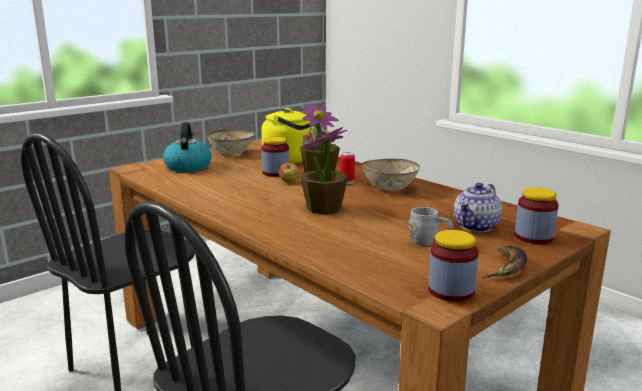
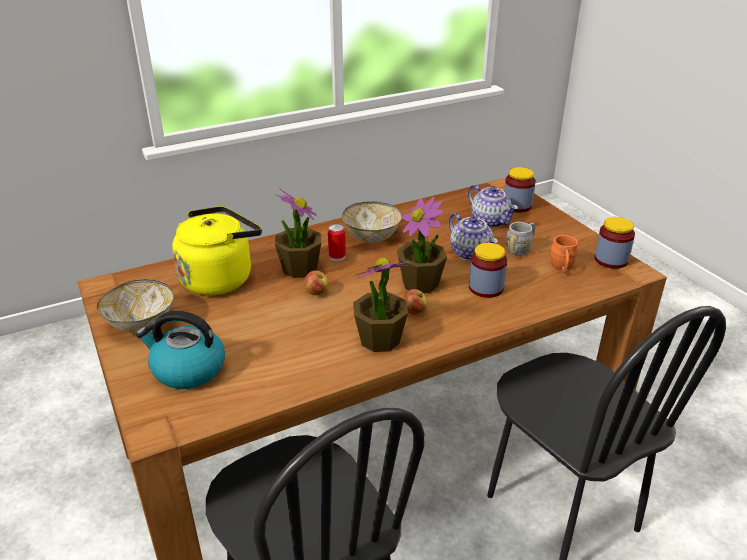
camera: 75 degrees left, 15 degrees up
(233, 203) = (379, 340): none -> potted plant
(275, 173) = (272, 297): jar -> jar (486, 288)
(278, 210) = (414, 312): none -> apple
(396, 222) = (471, 253): none -> teapot
(404, 263) = (562, 268): none -> orange mug
(506, 268) = (572, 231): banana -> none

